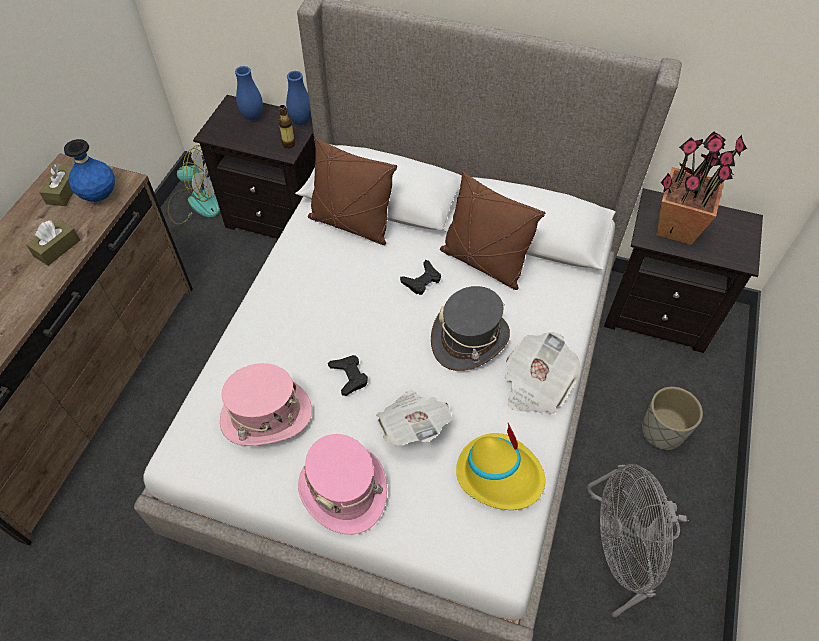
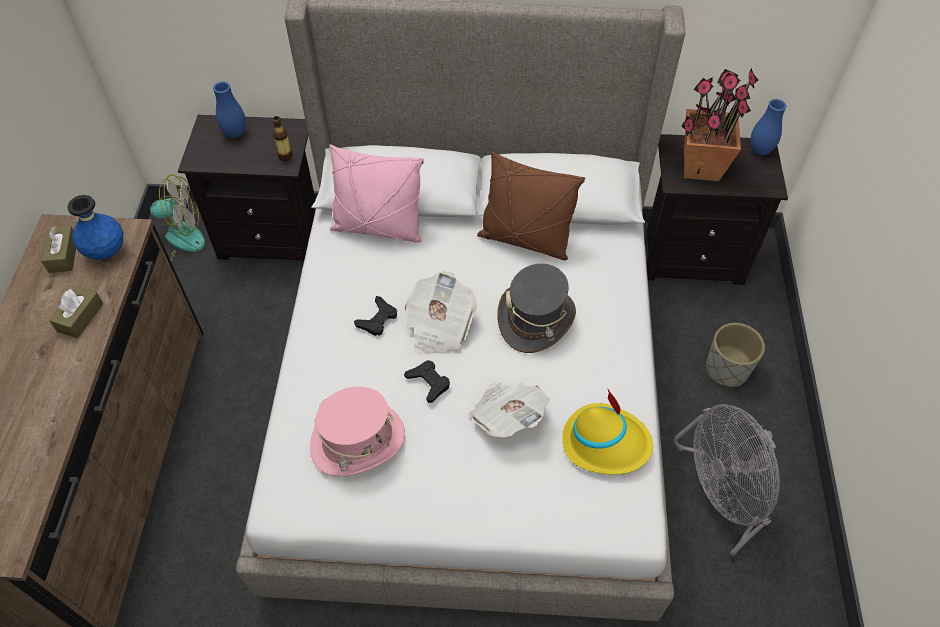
camera: 15 degrees left, 0 degrees up
(301, 121) = (290, 129): blue vase -> blue vase (760, 151)
(343, 489) = (460, 494): pink hat -> none
(351, 224) = (378, 228): brown pillow -> pink pillow
(422, 280) = (469, 270): black game controller -> black game controller (377, 319)
(536, 385) = (613, 349): newspaper -> newspaper (438, 326)

